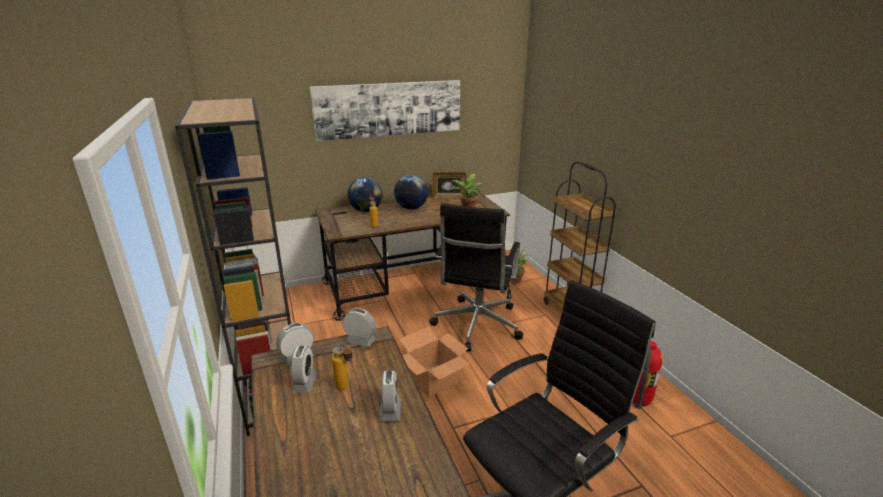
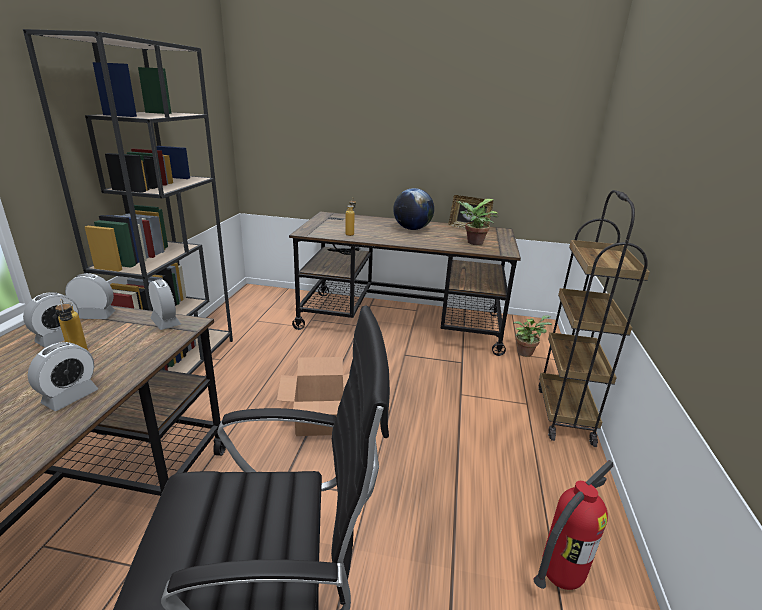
camera: 30 degrees right, 0 degrees up
(366, 210) = (363, 221): globe -> none
(389, 109) = (414, 109): picture -> none
(476, 325) = (427, 384): black office chair -> none

